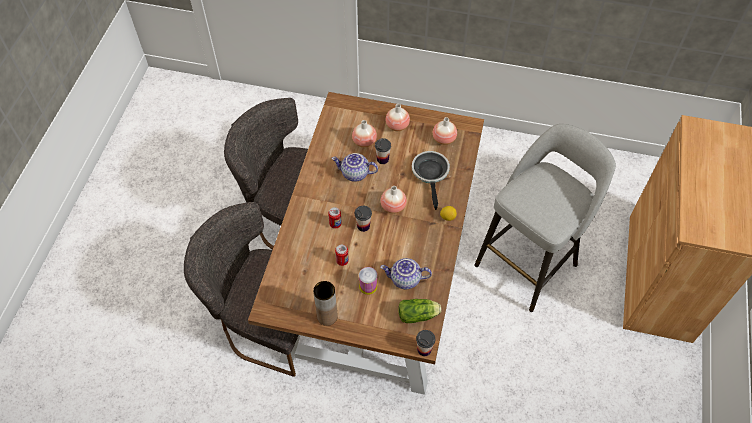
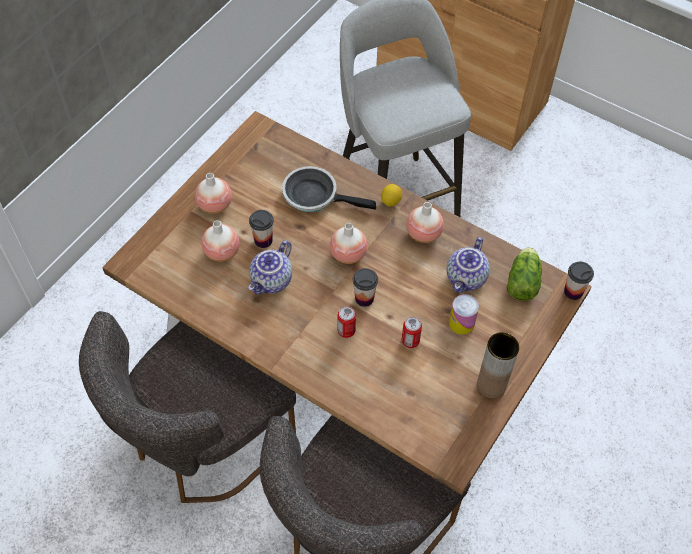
camera: 70 degrees left, 0 degrees up
(444, 139) = (265, 162): vase -> vase (423, 234)

